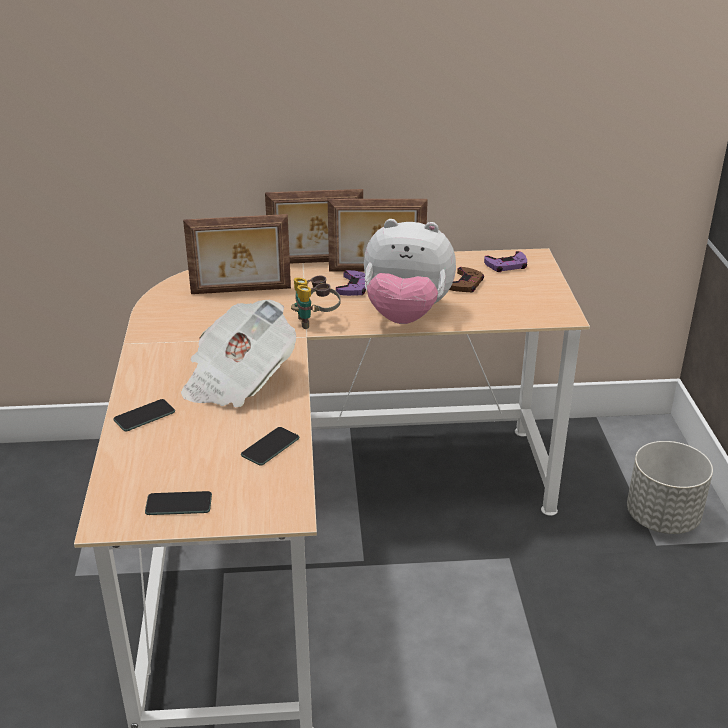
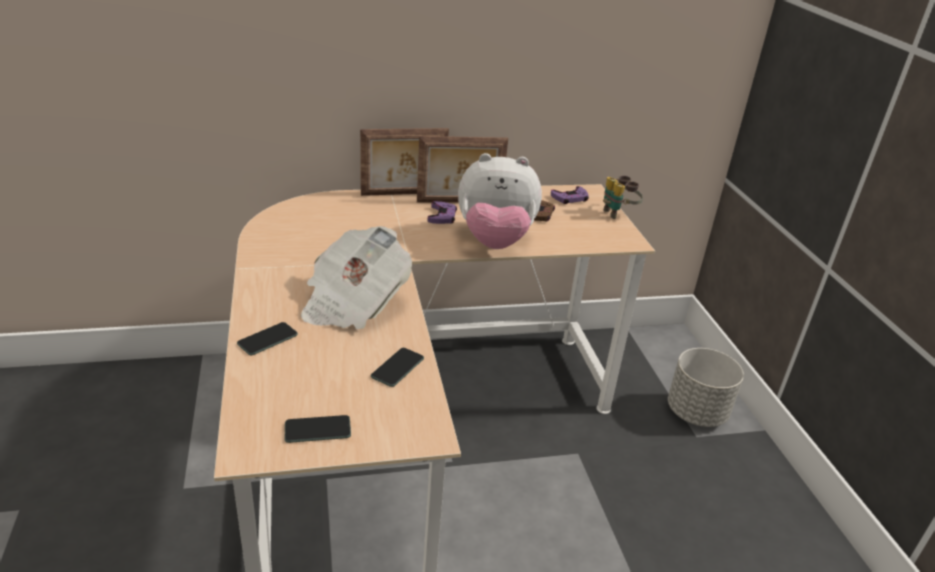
camera: 10 degrees left, 0 degrees up
(241, 291) = (340, 220): picture frame -> none
(315, 321) = (414, 247): binoculars -> binoculars (618, 213)

